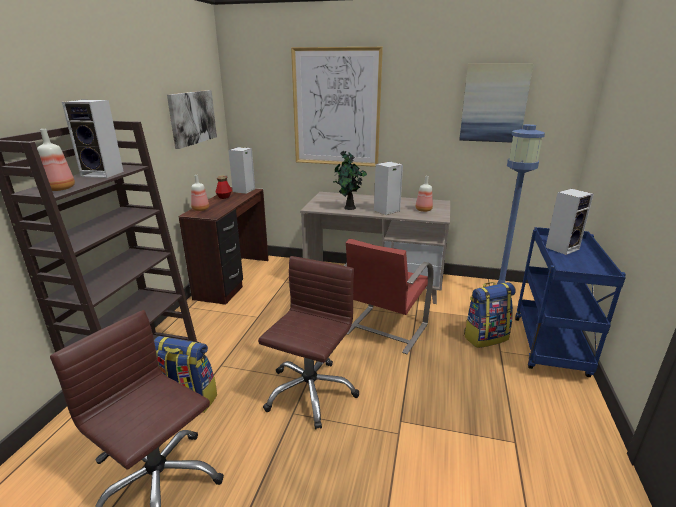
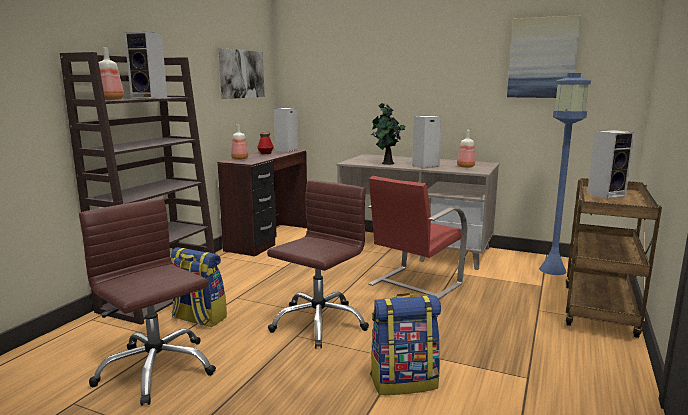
camera: 10 degrees right, 10 degrees down
(336, 108) = (381, 68): picture -> none
(485, 337) = (525, 298): backpack -> backpack (404, 381)
(550, 348) = (600, 312): blue cart -> brown cart

